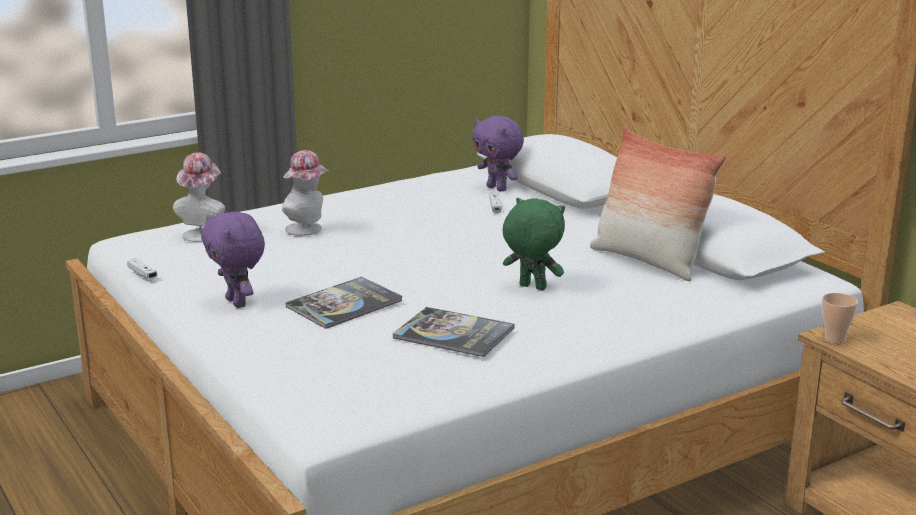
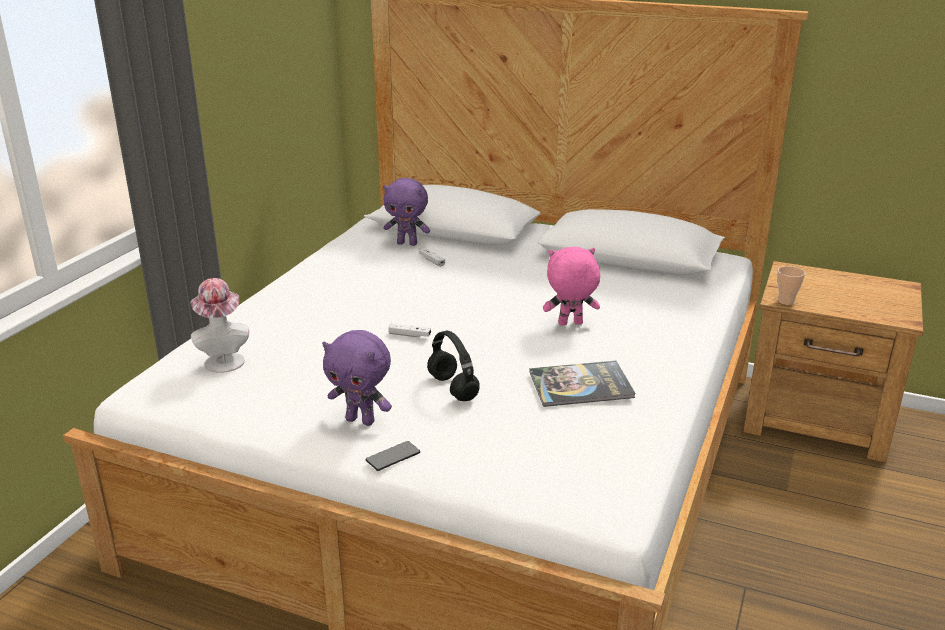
camera: 35 degrees left, 5 degrees up
(142, 274) = (222, 423): white game controller -> white game controller (409, 335)
(220, 333) = (393, 457): none -> phone
(308, 229) = (315, 326): hat -> none
(344, 304) = (454, 389): book -> black headphones
(531, 287) = (570, 324): green plush toy -> pink plush toy
(648, 261) = (609, 276): pillow -> none

